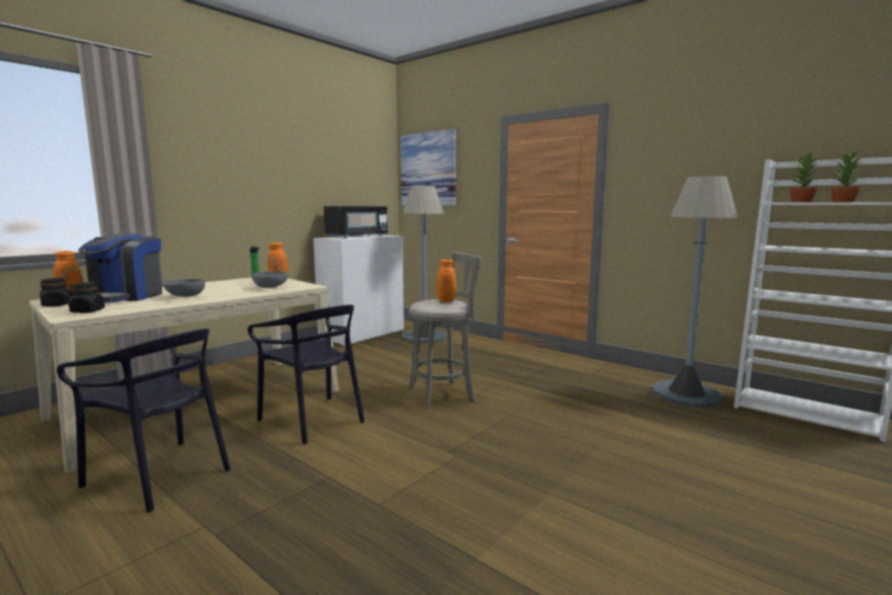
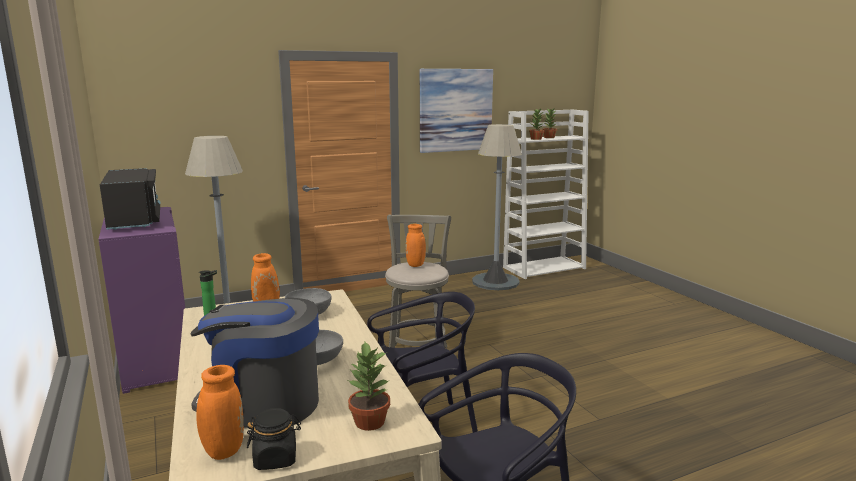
camera: 65 degrees left, 5 degrees up
(88, 311) = (369, 422): black jar -> potted plant
(126, 297) = (262, 404): coffee machine -> coffee machine turned 150 degrees clockwise
(362, 335) = (155, 360): white cabinet -> purple cabinet
(428, 169) = (161, 108): picture -> picture (455, 110)

